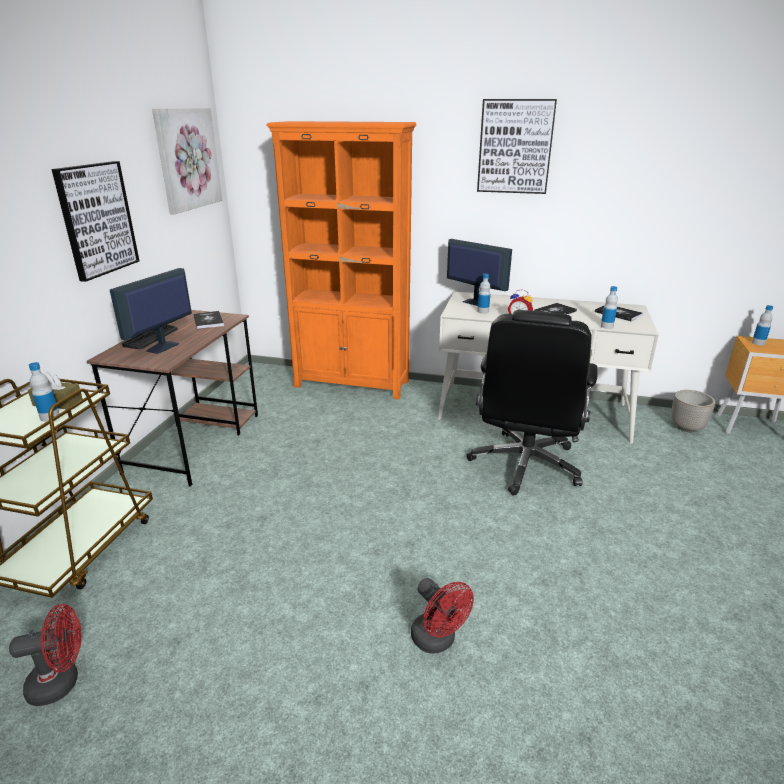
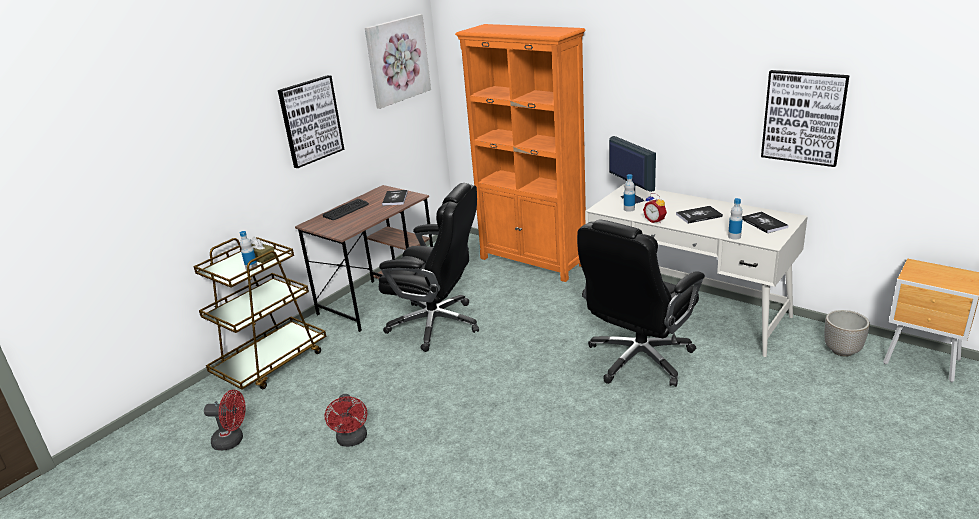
camera: 25 degrees right, 0 degrees up
(162, 347) = (348, 220): monitor -> none
(285, 462) = (437, 324): none -> black office chair
(438, 641) = (469, 474): red fan -> red fan (352, 440)
(515, 147) = (673, 52): picture -> picture (803, 117)
(758, 343) = (922, 270): bottle -> none

